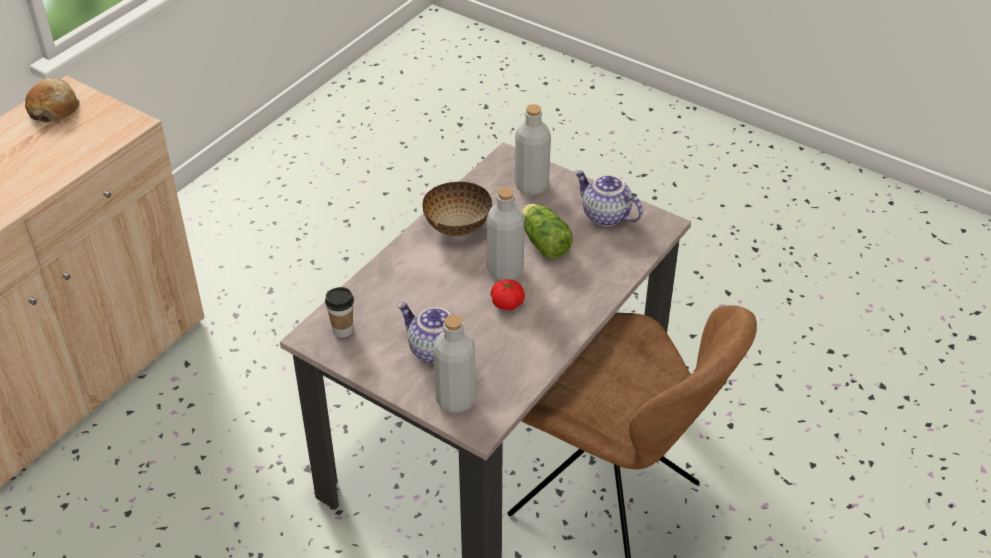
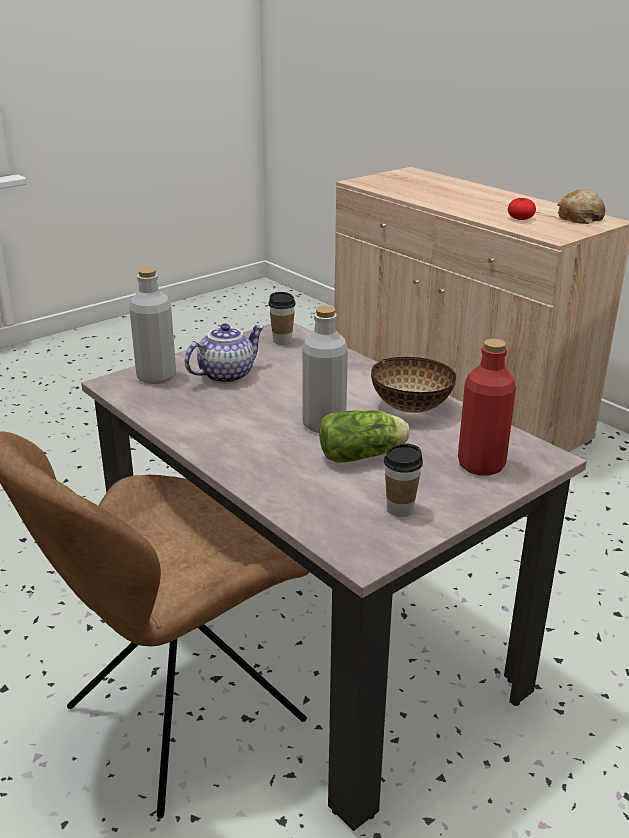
camera: 105 degrees right, 15 degrees down
(507, 303) = (269, 418): tomato -> tomato (520, 219)
(531, 186) = (481, 465): grey bottle -> red bottle
(605, 216) = (400, 509): teapot -> cup

